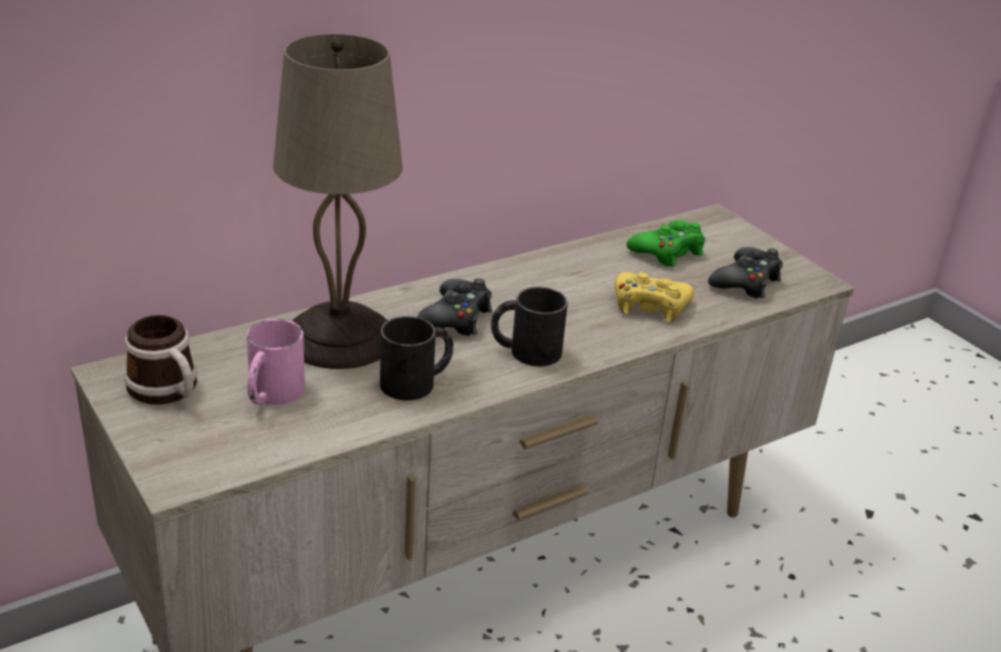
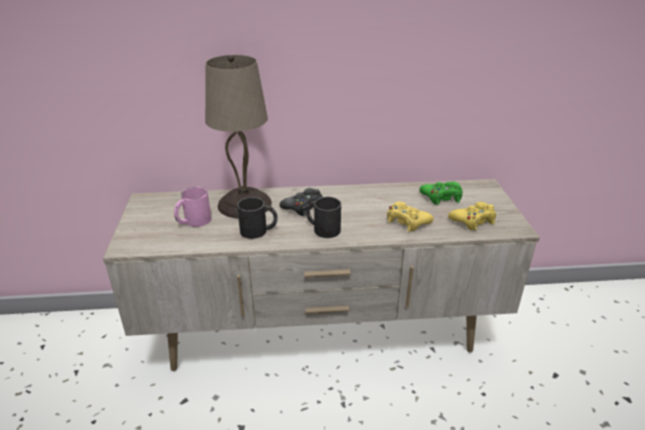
camera: 30 degrees right, 0 degrees up
(168, 391) = (156, 210): mug -> none
(746, 282) = (473, 221): black game controller -> yellow game controller

